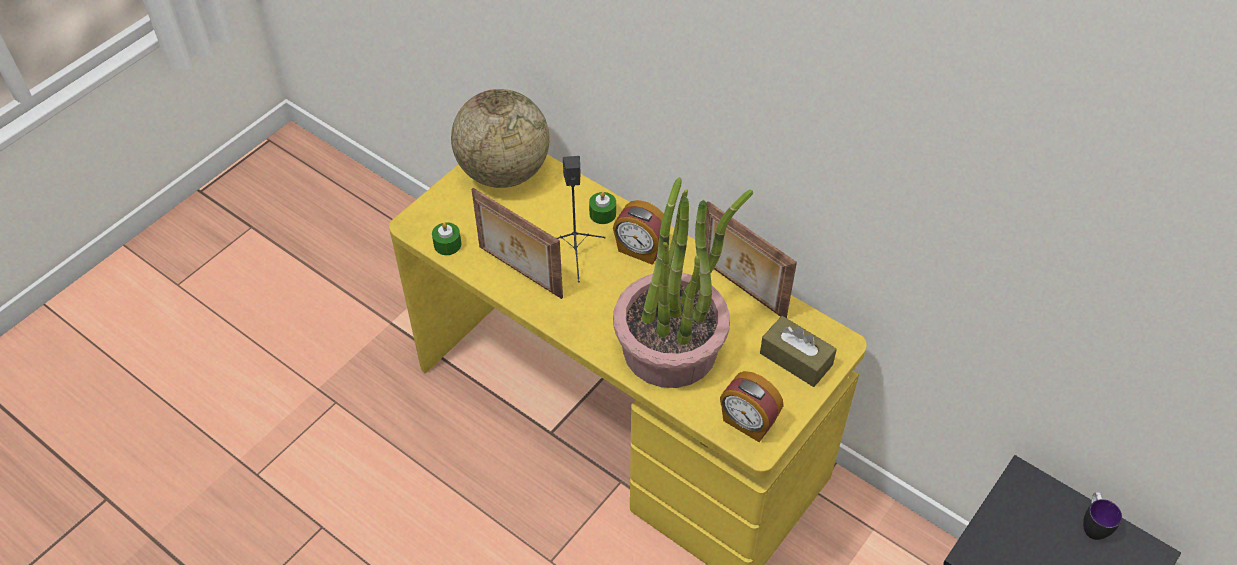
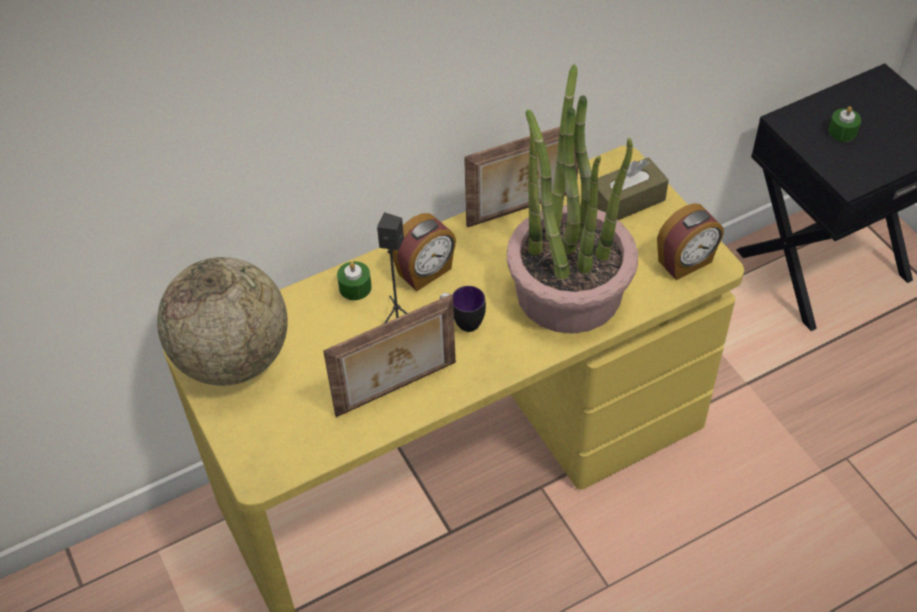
camera: 65 degrees left, 0 degrees up
(447, 244) = (313, 448): green candle -> green candle (842, 131)
(1092, 525) = (844, 99): mug -> mug (462, 321)

